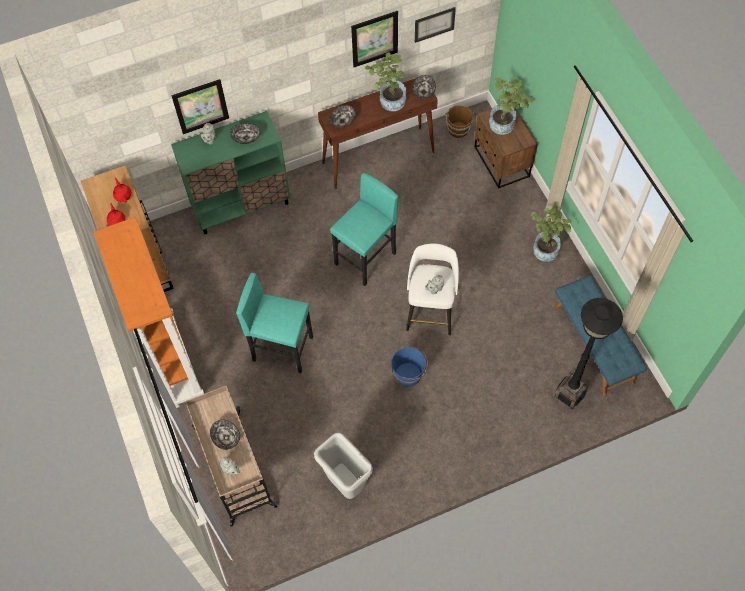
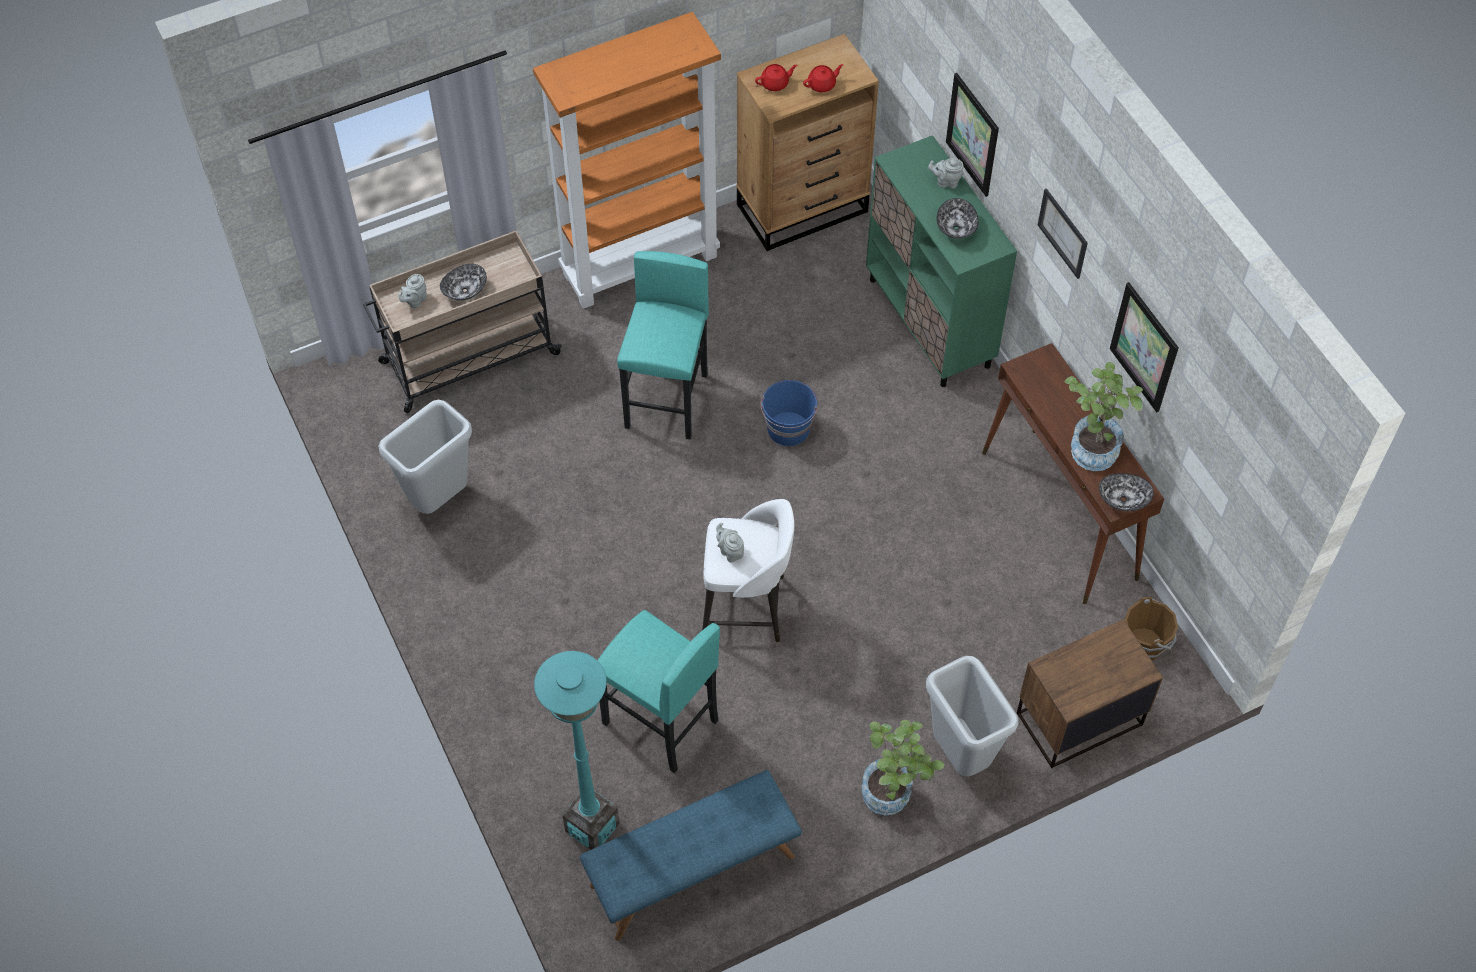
camera: 85 degrees right, 5 degrees down
(342, 121) = (1037, 379): bowl -> none
(366, 259) = (843, 506): turquoise stool -> turquoise stool (660, 722)
(408, 374) = (626, 578): blue bucket -> blue bucket (788, 429)
(434, 24) = (1208, 446): picture -> picture (1063, 233)
(505, 124) = (1104, 667): potted plant -> none
(522, 215) = (961, 755): none -> grey trash can
(569, 395) = (591, 827): black floor lamp -> turquoise floor lamp

